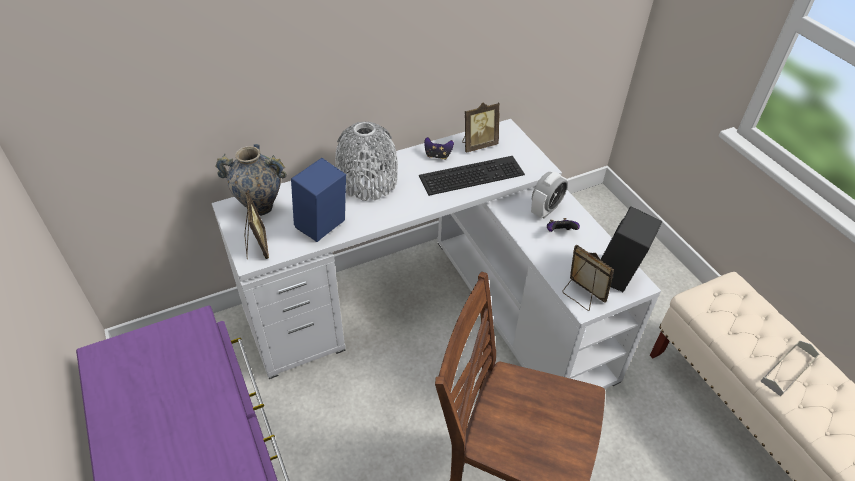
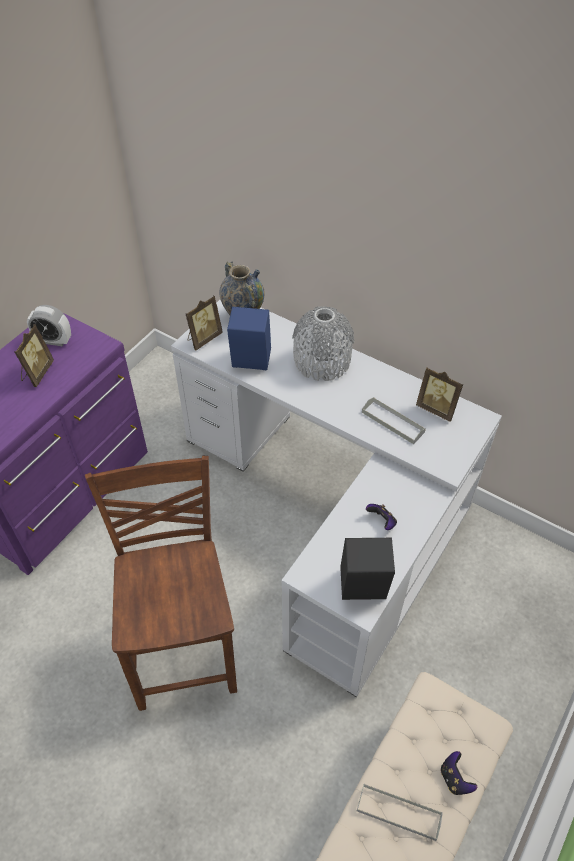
camera: 60 degrees right, 5 degrees up
(437, 155) = (395, 388): game controller -> game controller (454, 778)
(472, 174) = (392, 422): keyboard -> grey tray
(545, 210) = (404, 499): alarm clock -> alarm clock (54, 340)
(581, 296) = (314, 568): picture frame -> picture frame (37, 373)

